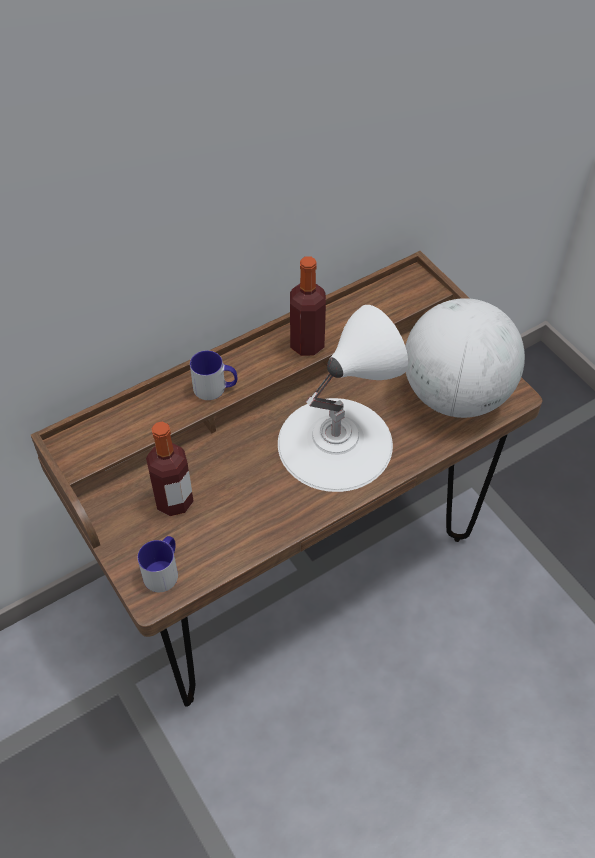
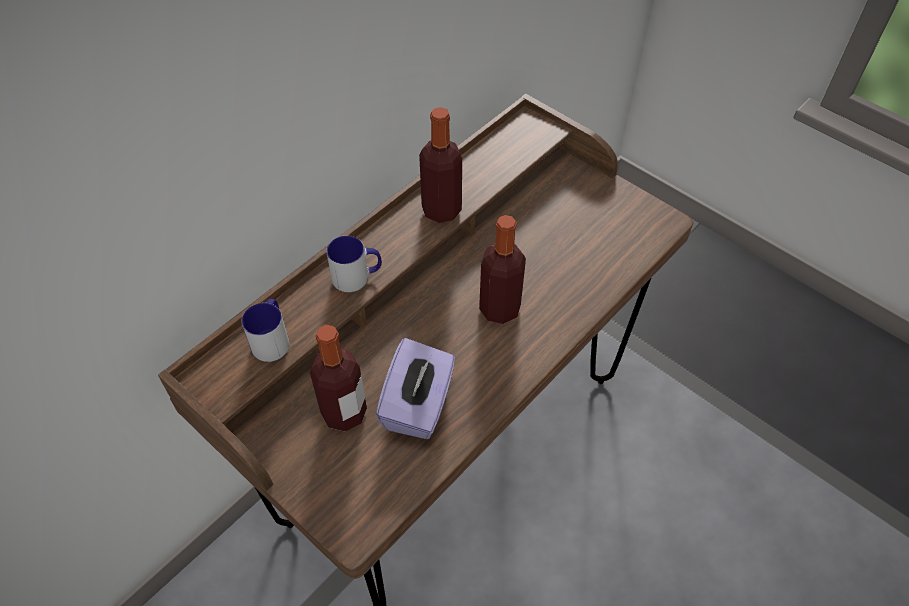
camera: 15 degrees left, 0 degrees up
(163, 570) = (356, 496): mug -> mug (272, 339)
(237, 509) = (418, 405): none -> purple tissue box
(335, 442) = (499, 309): white table lamp -> bottle
(456, 395) = (606, 233): globe -> none

